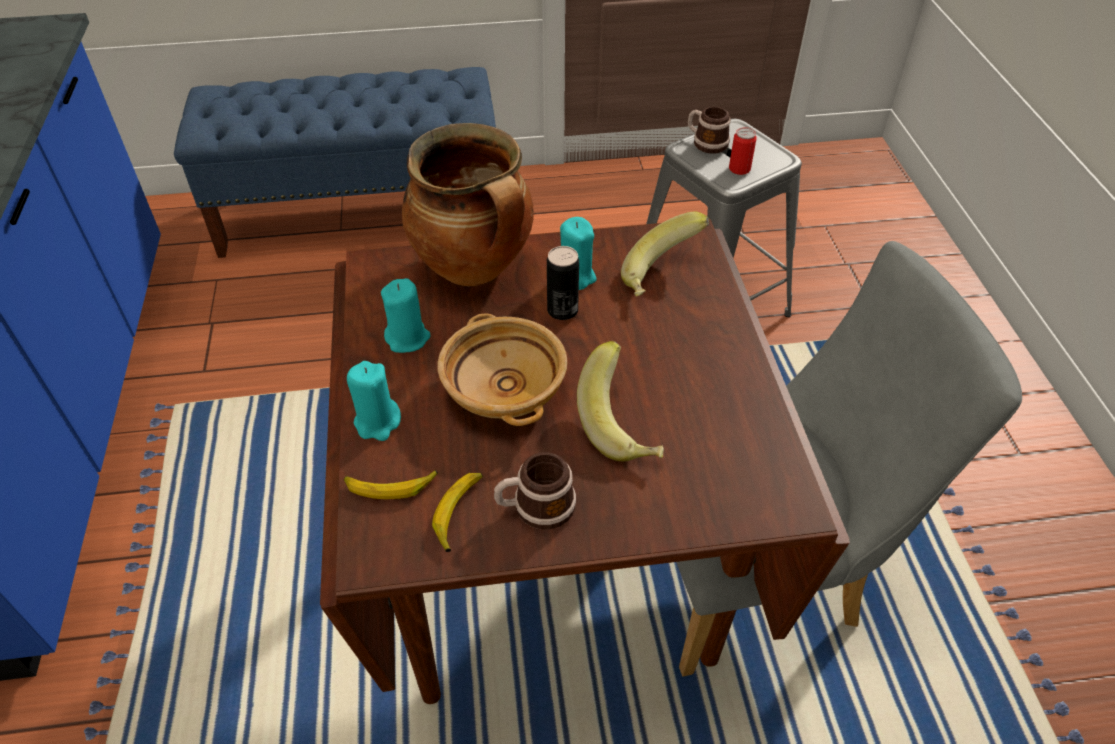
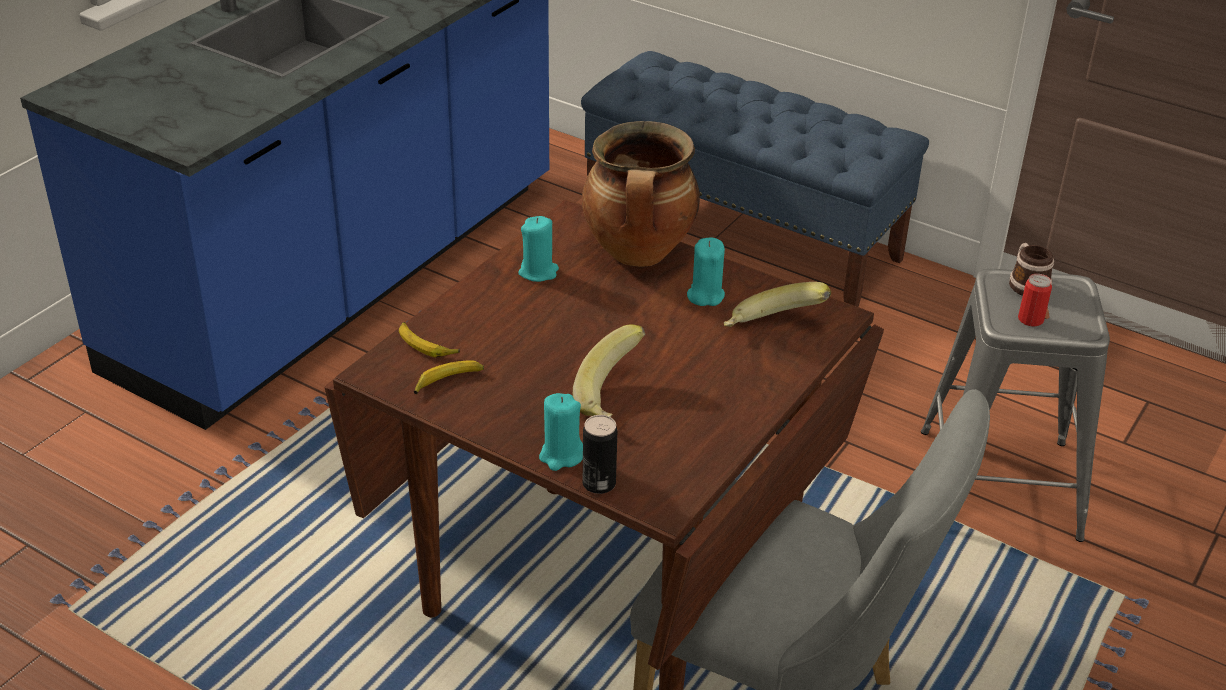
camera: 40 degrees right, 10 degrees down
(377, 422) = (460, 308): turquoise candle -> turquoise candle (561, 455)
(503, 388) = (562, 333): beige bowl -> none
(535, 507) = (497, 406): mug -> none
(562, 310) = (666, 311): can -> can (599, 483)

